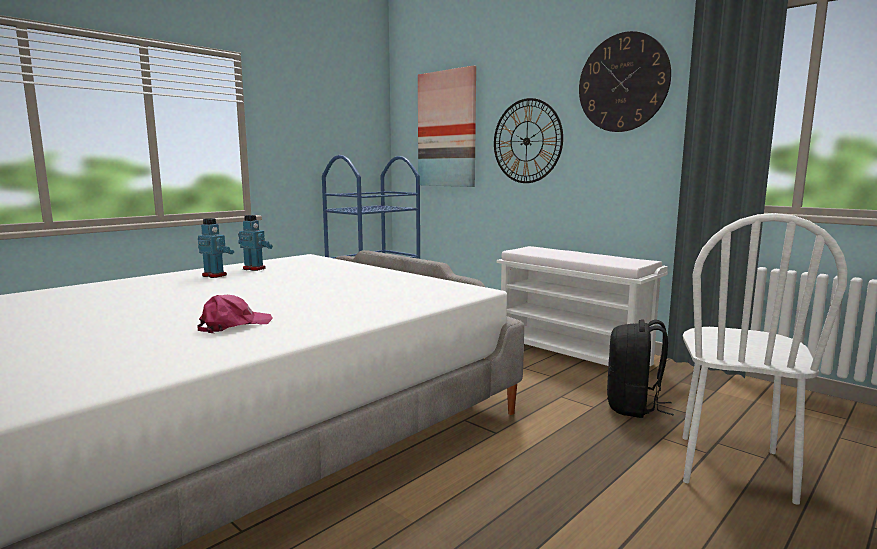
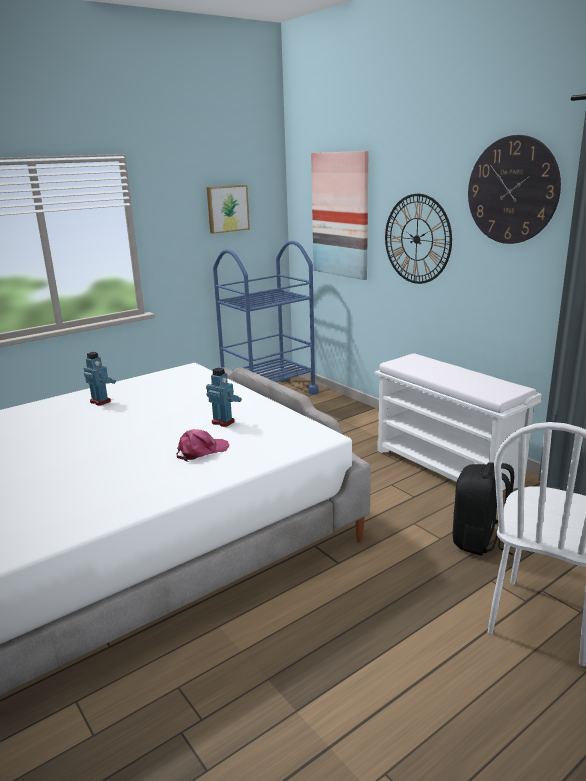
camera: 10 degrees right, 10 degrees up
(234, 325) = (99, 484): pink cap -> pink cap (201, 451)
(254, 268) = (137, 390): toy robot -> toy robot (223, 422)
(336, 122) = (227, 208): none -> picture

